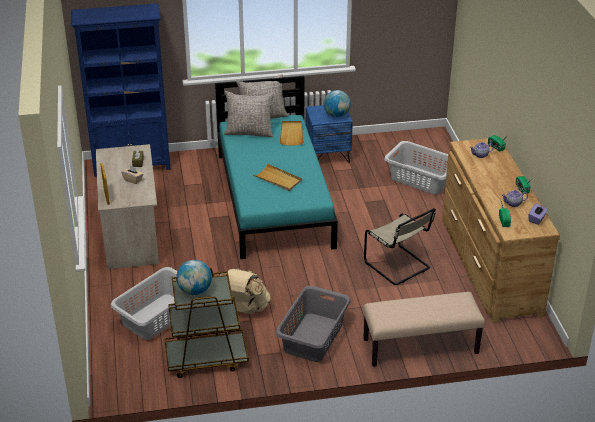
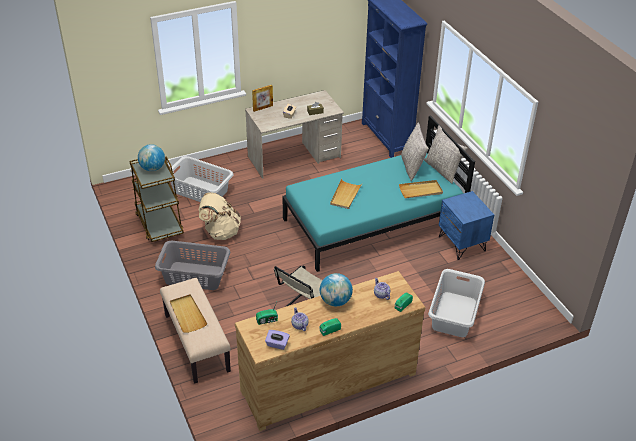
camera: 75 degrees right, 5 degrees up
(336, 115) = (468, 212): globe -> globe (335, 301)
(427, 312) = (187, 314): none -> beige tray

